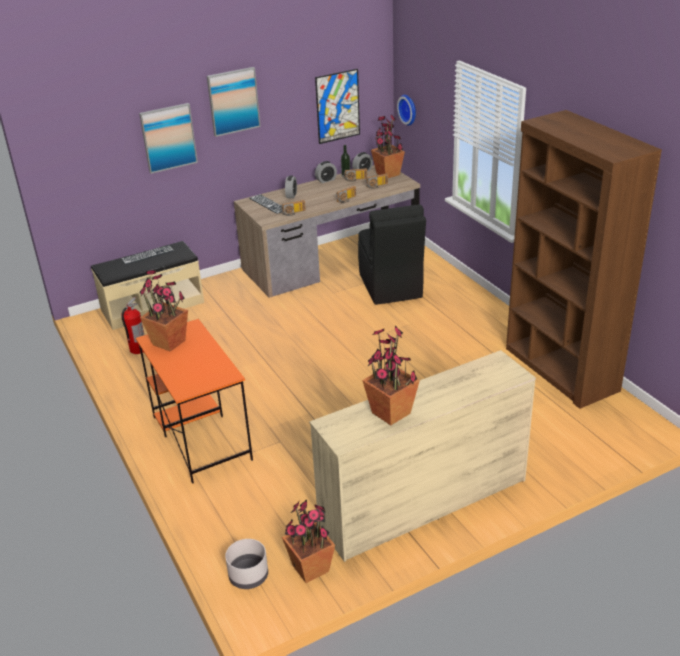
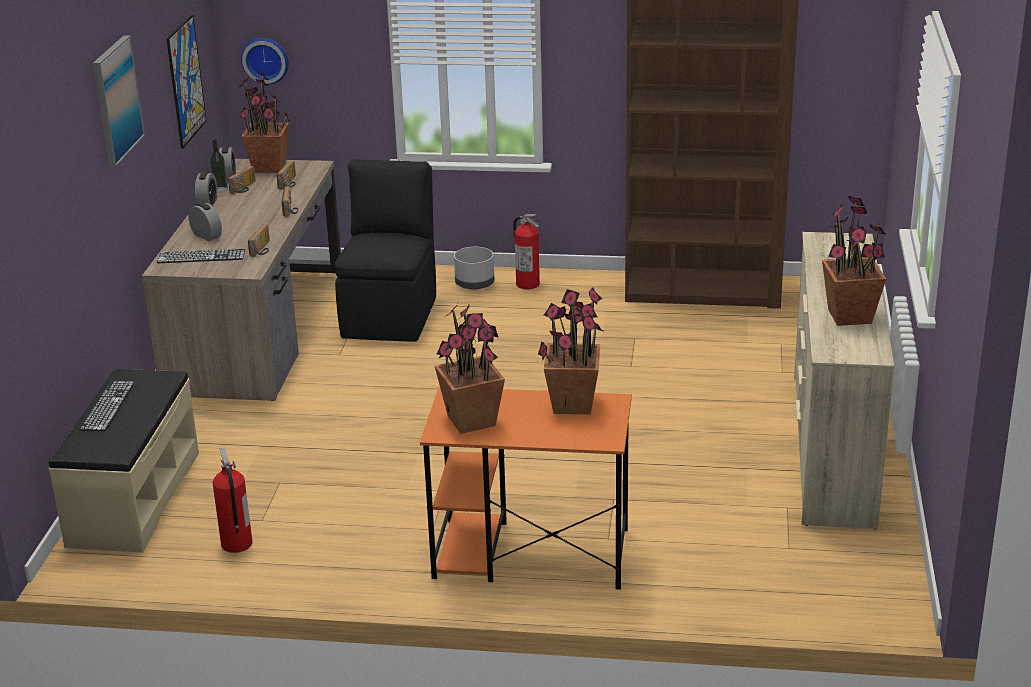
camera: 55 degrees left, 5 degrees down
(168, 137) = (76, 186): picture -> none
(248, 576) = (840, 600): grey planter -> grey planter (474, 284)
(311, 568) = (867, 553): potted plant -> potted plant (572, 404)
(390, 287) = (391, 315): black chair -> black chair turned 105 degrees counterclockwise
(481, 309) = (527, 284): none -> fire extinguisher

